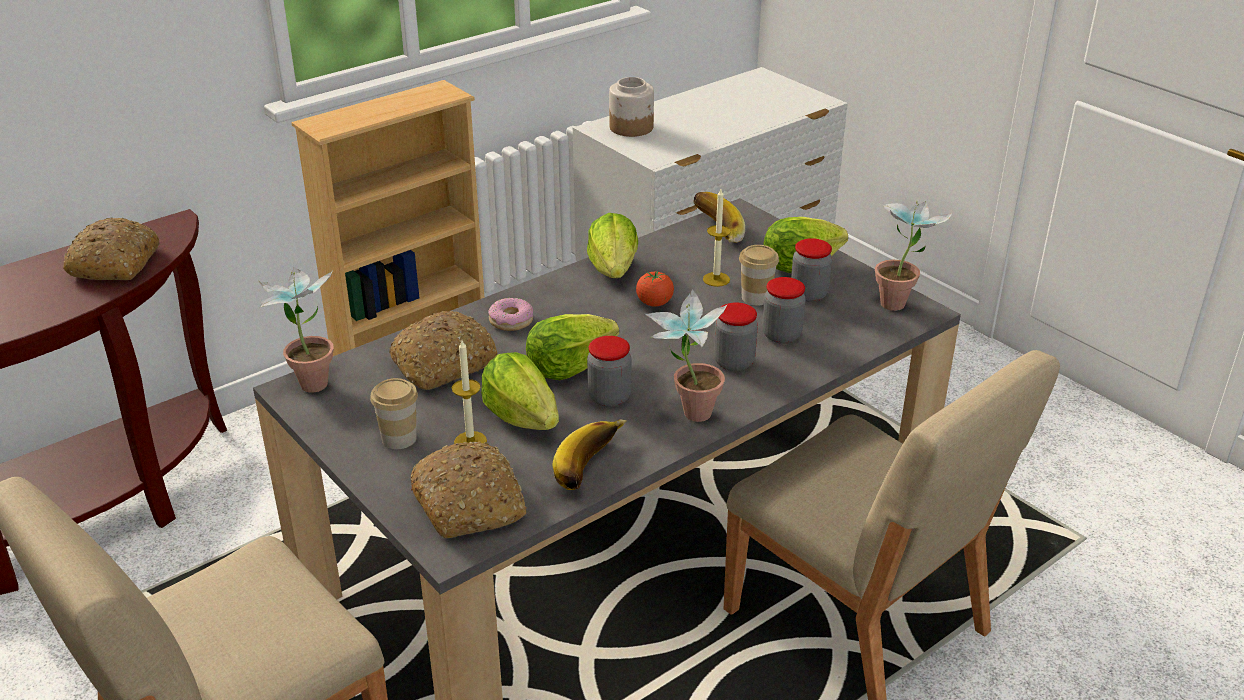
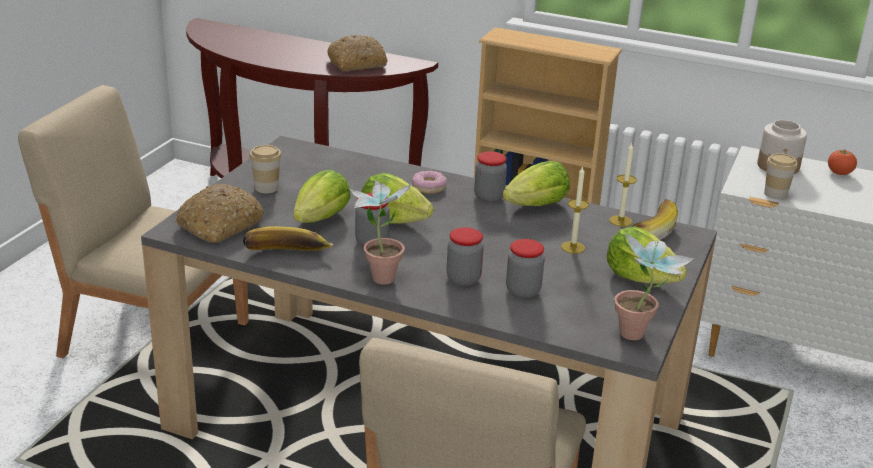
camera: 60 degrees right, 5 degrees down
(310, 379) = (302, 147): potted plant -> none
(443, 364) = (356, 179): bread -> none
(470, 441) = (281, 209): candle -> candle (620, 221)
(654, 303) = (509, 231): tomato -> tomato (839, 173)
(756, 297) = (566, 269): cup -> cup (775, 194)
(809, 294) = (599, 291): jar -> jar (489, 197)

